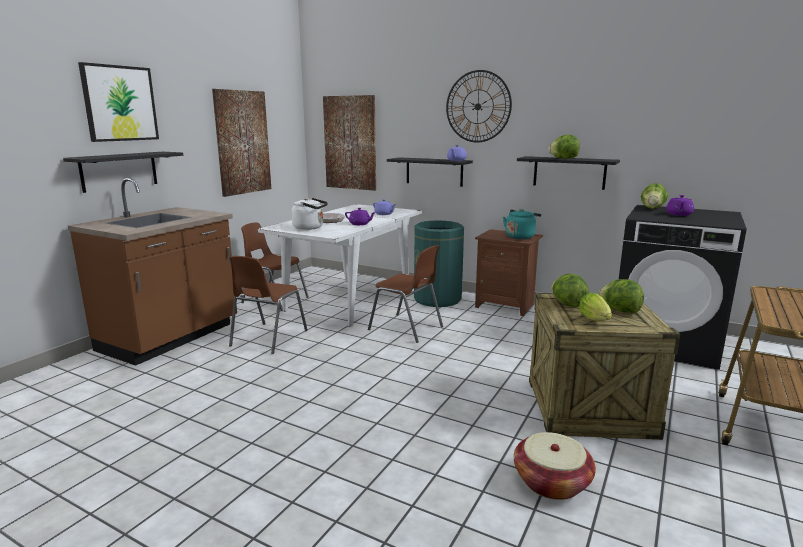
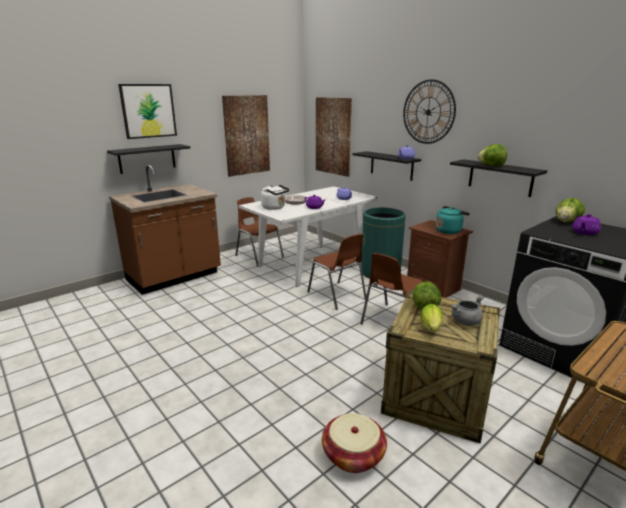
camera: 20 degrees right, 5 degrees up
(267, 338) = (233, 288): brown chair -> brown chair (391, 321)
(620, 311) = (465, 322): lettuce -> grey cooking pot

